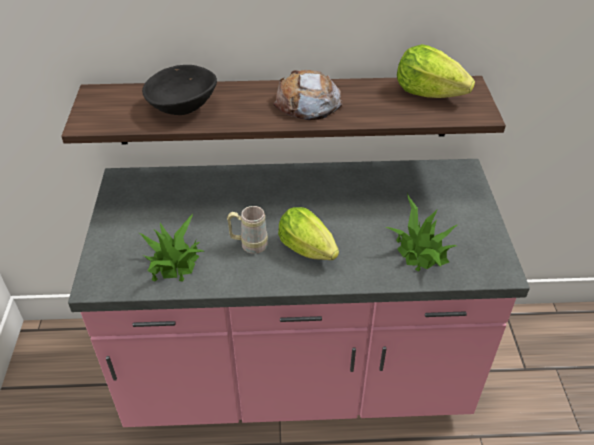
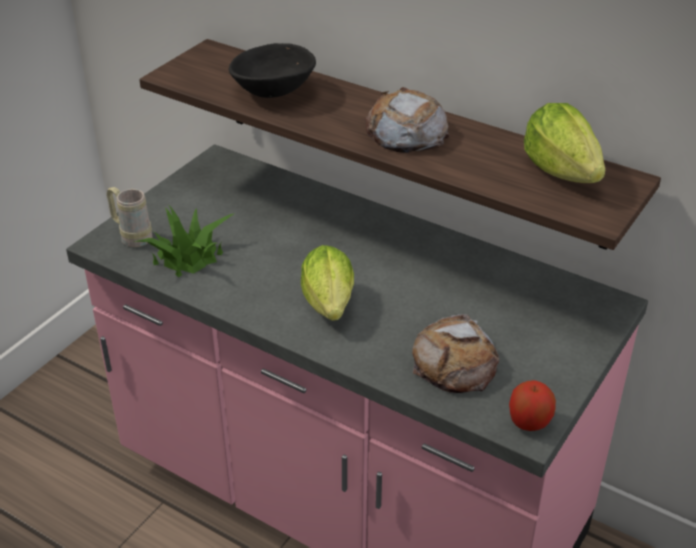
camera: 35 degrees right, 5 degrees down
(248, 245) = (274, 273): beige mug -> beige mug (132, 236)
(421, 250) = (455, 362): potted plant -> bread
(497, 266) = (529, 422): none -> apple

